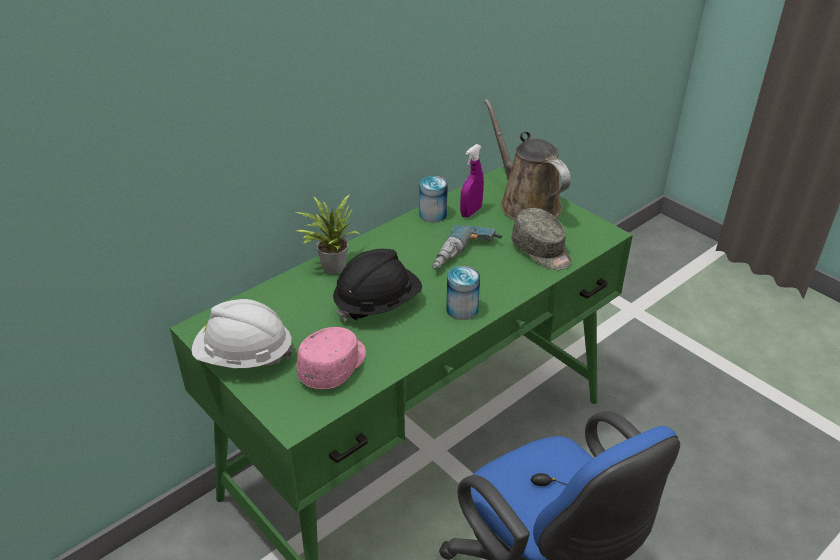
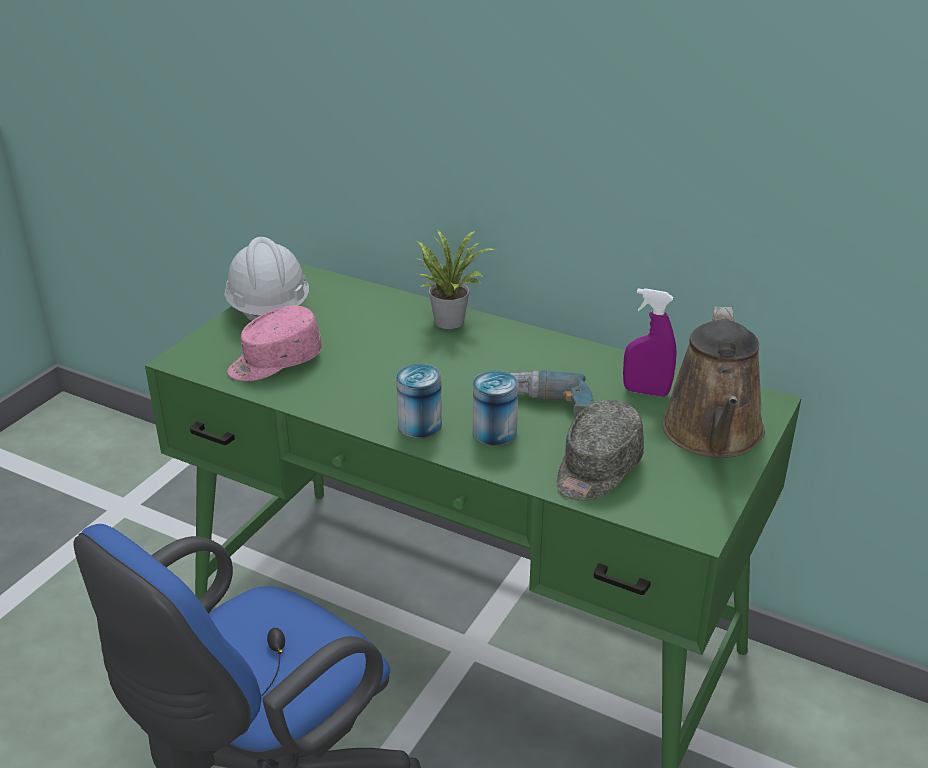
camera: 70 degrees right, 5 degrees down
(334, 366) = (274, 361): pink cap -> pink cap turned 135 degrees clockwise
(377, 304) = (396, 364): black hard hat -> none
(433, 214) = (614, 363): can -> can (494, 432)
(526, 203) = (713, 435): brown watering can -> brown watering can turned 150 degrees clockwise

